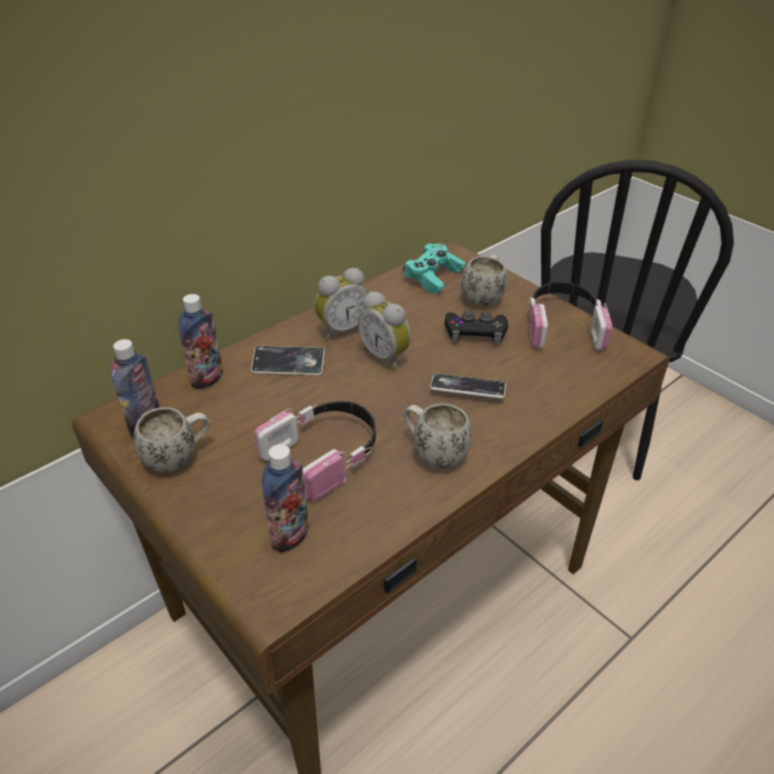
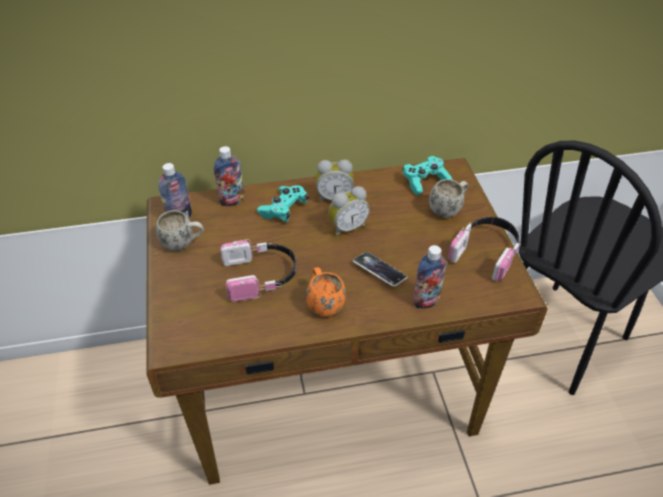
camera: 30 degrees right, 5 degrees up
(288, 364) = (284, 209): phone -> turquoise game controller
(290, 536) = (206, 315): bottle -> bottle (426, 301)
(386, 356) = (347, 227): alarm clock -> alarm clock turned 105 degrees counterclockwise
(433, 453) = (323, 303): white mug -> orange mug
(475, 333) = (419, 233): black game controller -> none

